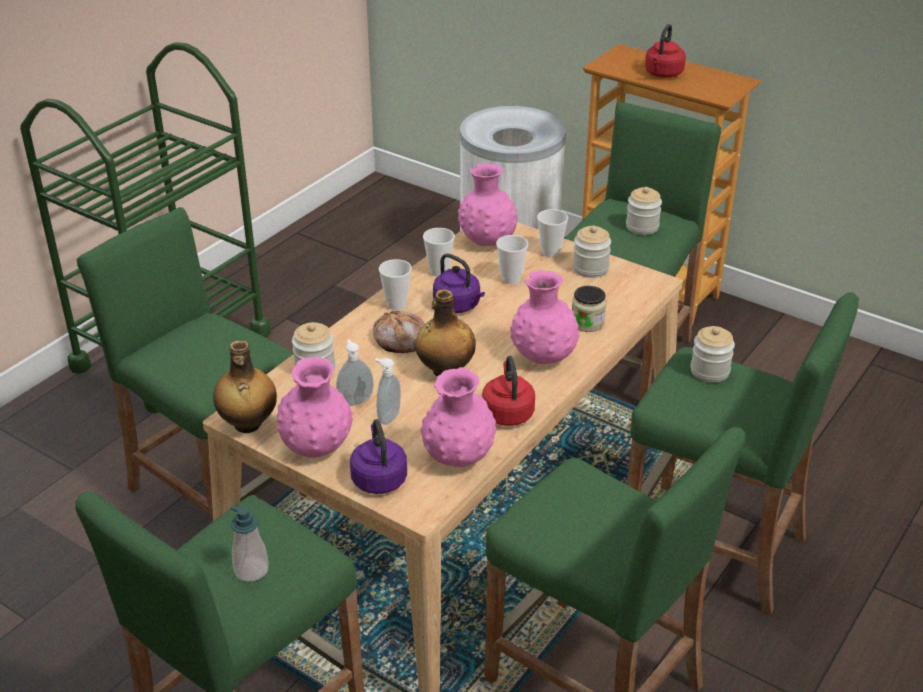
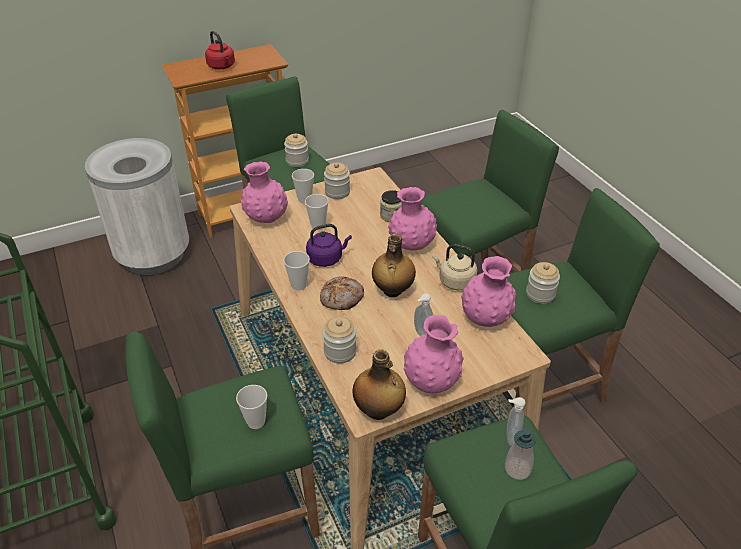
camera: 60 degrees left, 5 degrees up
(355, 400) = (392, 344): soap dispenser -> soap dispenser (510, 437)
(378, 478) = (483, 362): purple kettle -> none
(439, 271) = (278, 252): cup -> cup (256, 422)
(507, 412) = (455, 281): red kettle -> beige kettle
(709, 371) = (454, 198): jar -> jar (540, 294)

